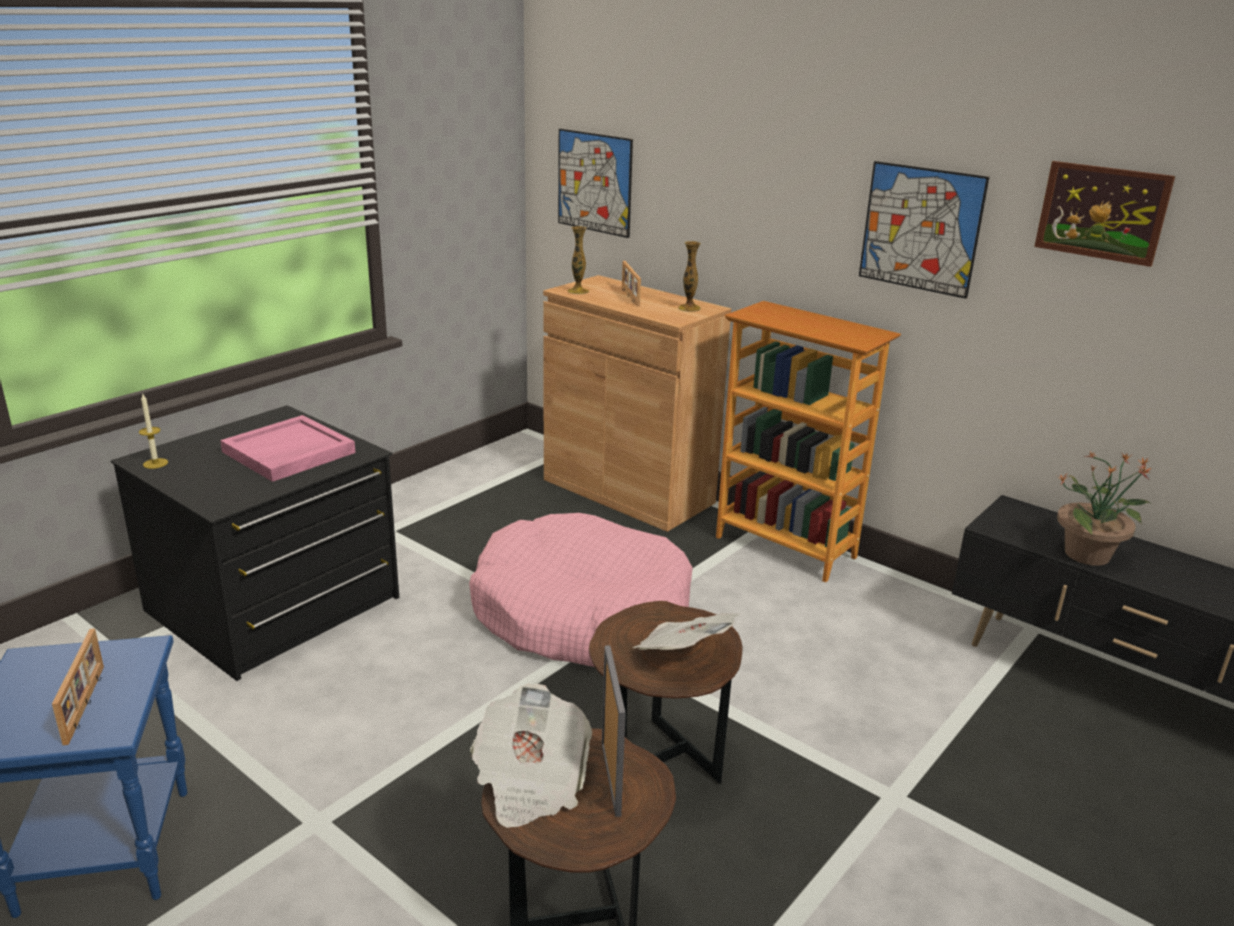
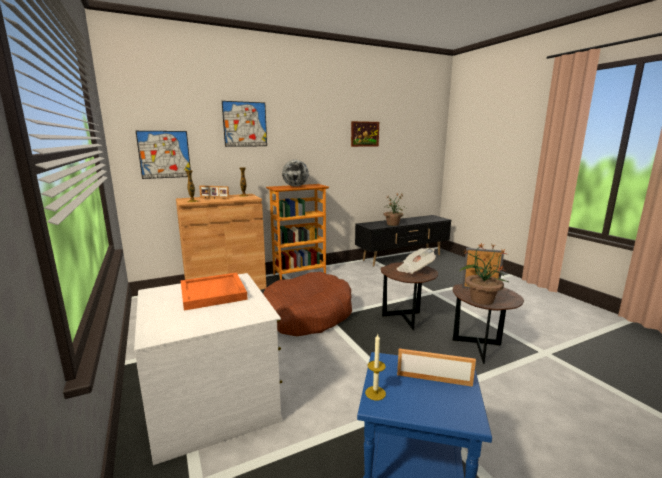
camera: 65 degrees left, 10 degrees down
(155, 463) = (169, 332): candle -> candle (375, 393)
(275, 605) = (214, 398): black dresser -> white dresser
(288, 453) = (213, 293): pink tray -> orange tray
(530, 782) = (481, 299): newspaper -> potted plant
(582, 614) = (307, 315): pink dog bed -> brown dog bed
(808, 322) = (295, 186): none -> globe
(920, 229) = (318, 147): picture -> picture (245, 124)

